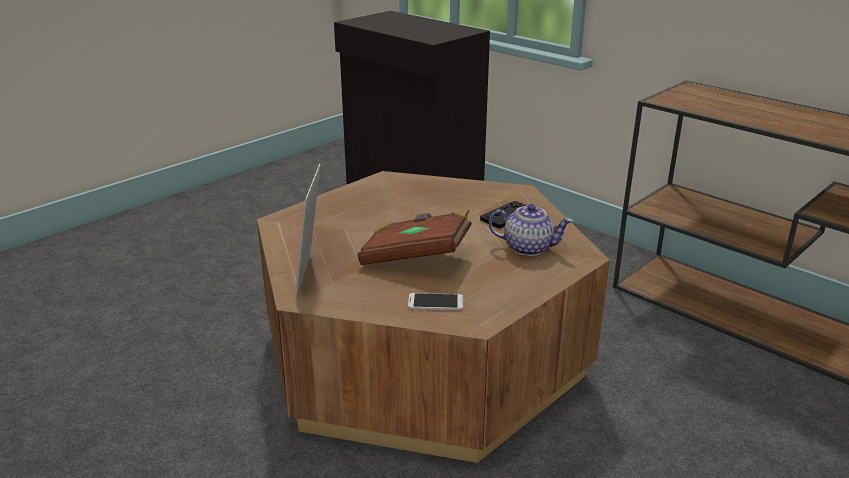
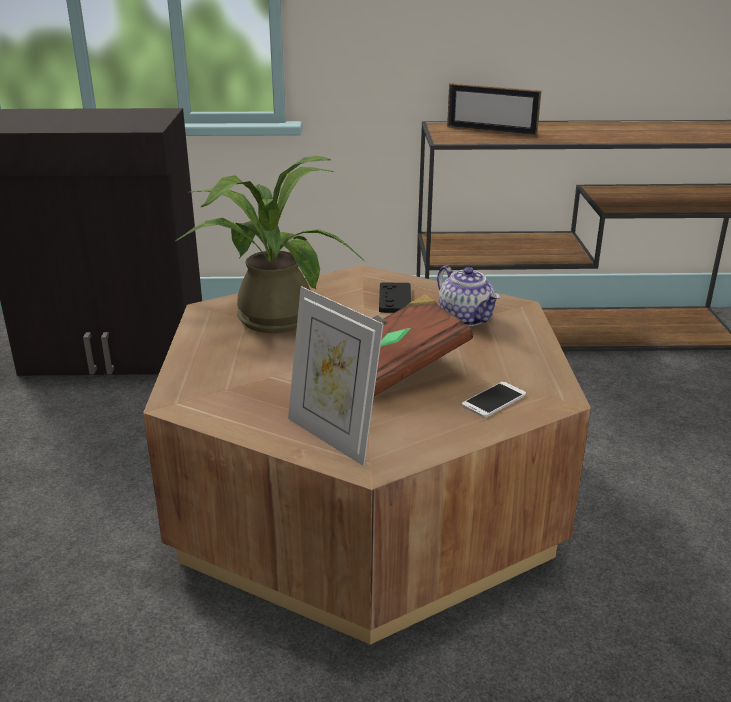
camera: 45 degrees left, 0 degrees up
(411, 195) = (269, 316): none -> potted plant
(528, 247) = (466, 318): teapot -> teapot turned 90 degrees clockwise
(724, 102) = (491, 131): none -> picture frame

